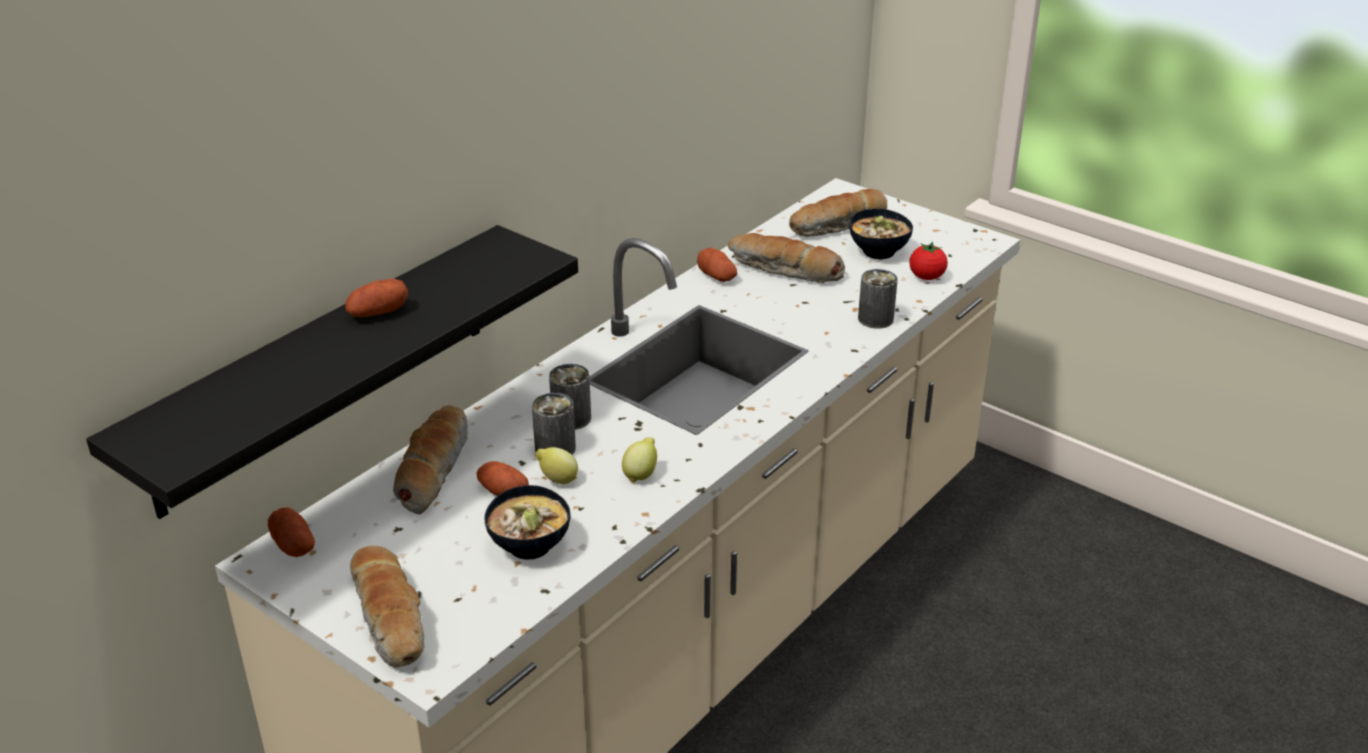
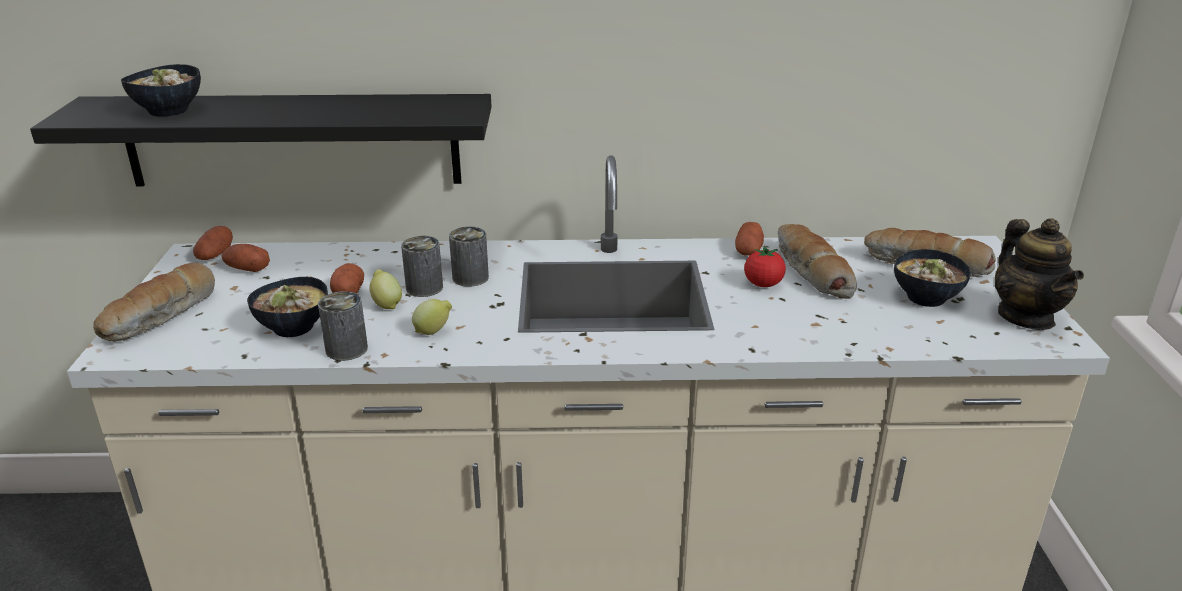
camera: 50 degrees right, 5 degrees down
(259, 394) = (170, 111): none -> bowl
(378, 313) = (313, 104): potato -> potato (247, 269)
(432, 469) = (346, 259): bread -> none
(875, 319) = (818, 339): can -> can (346, 349)
(926, 277) = (935, 336): tomato -> tomato (763, 284)
(946, 234) = (1026, 317): none -> teapot

